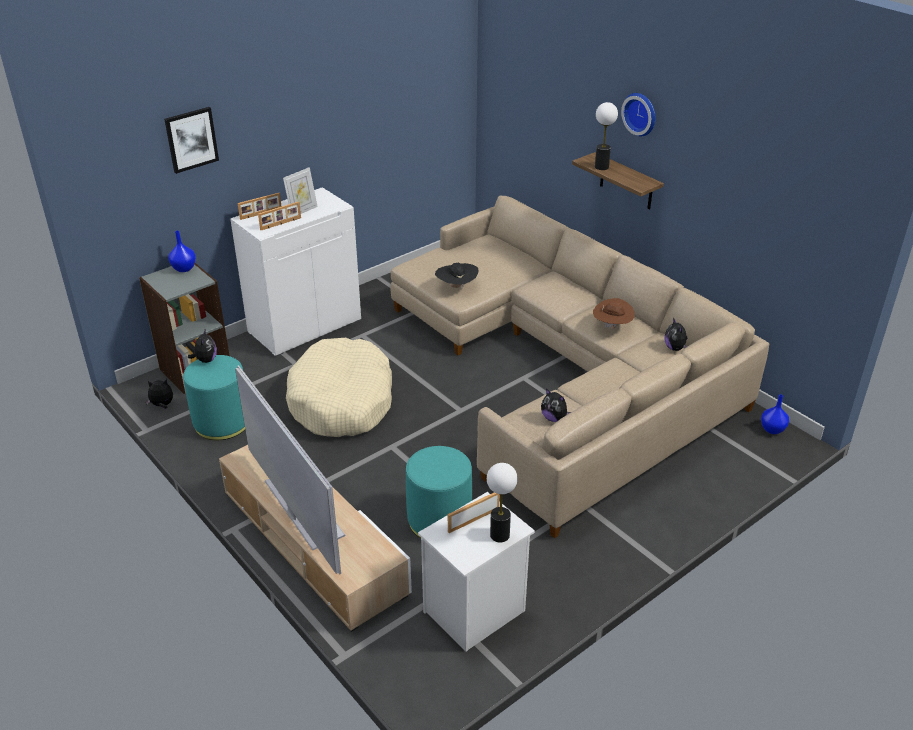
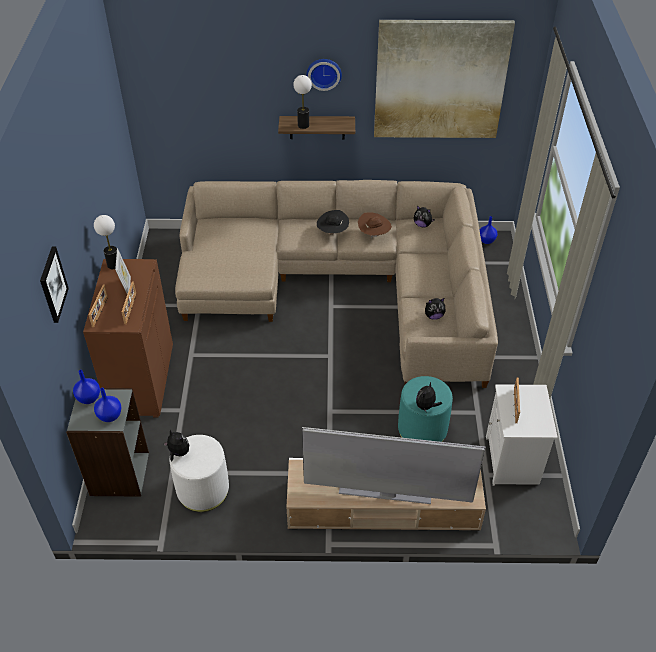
camera: 50 degrees left, 10 degrees up
(162, 405) = (140, 517): plush toy -> plush toy (426, 406)
(175, 286) = (109, 416): none -> blue vase
(222, 422) = (203, 490): turquoise ottoman -> white ottoman
(305, 326) = (141, 379): white cabinet -> brown cabinet
(342, 401) = (254, 409): beige dog bed -> none
(456, 287) = (246, 272): black hat -> black hat (332, 233)
(500, 535) = (538, 401): table lamp -> table lamp (114, 264)
(758, 170) = (440, 80): none -> picture

